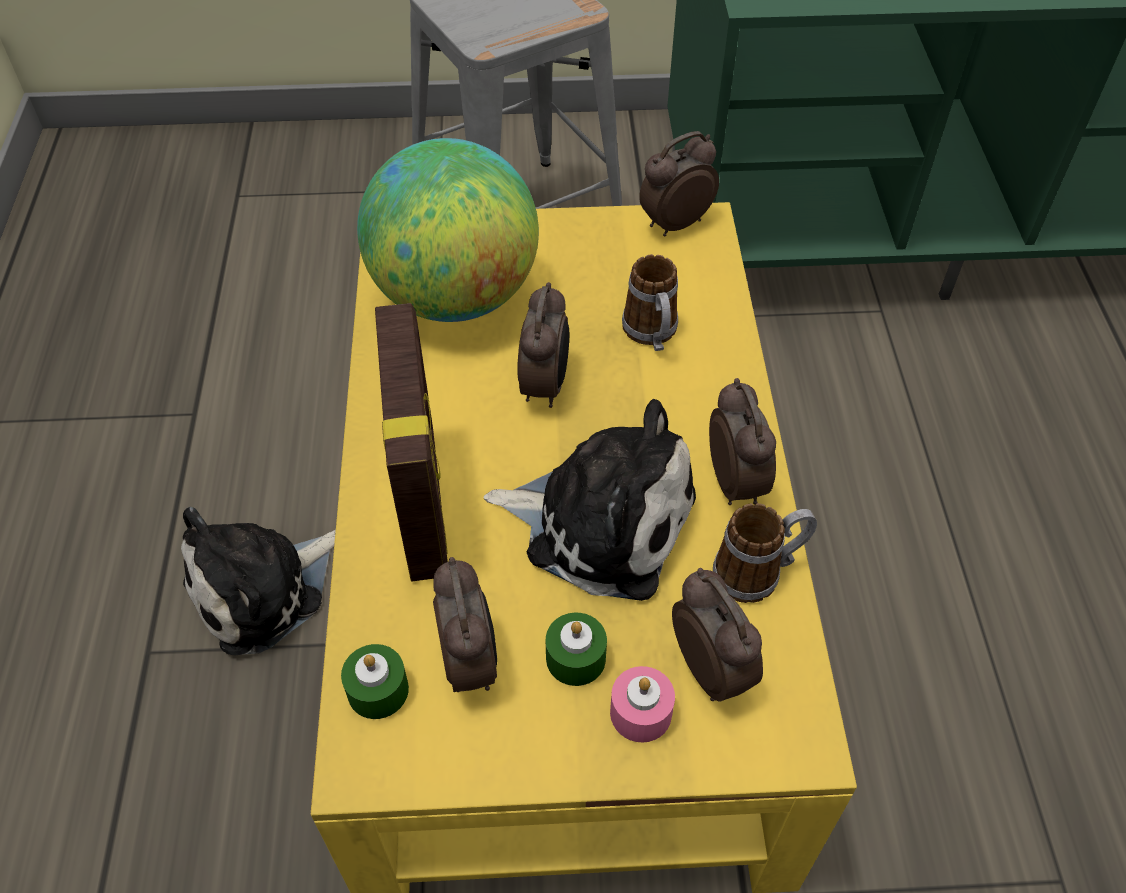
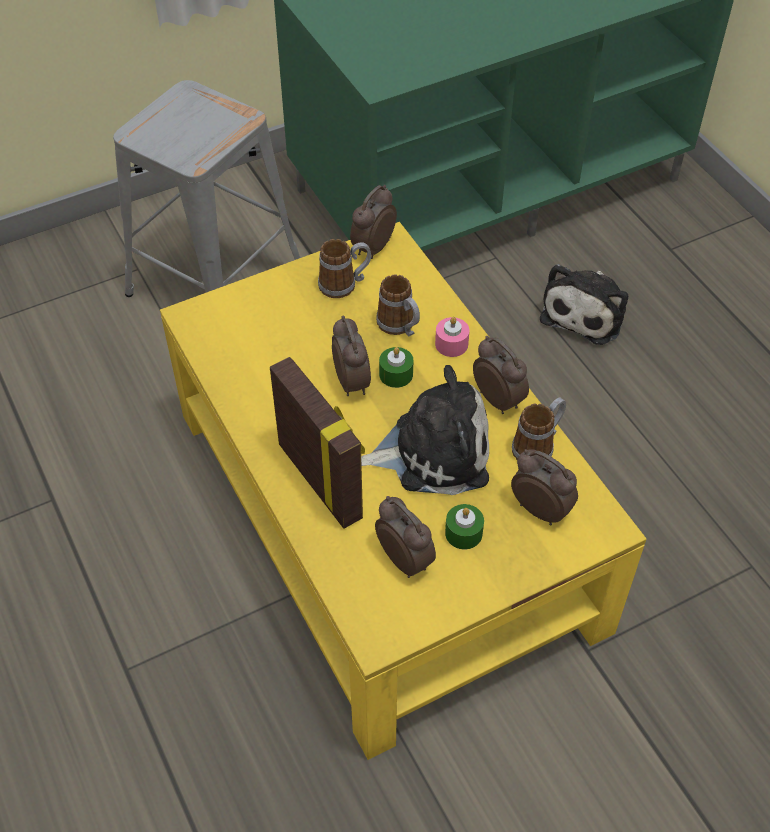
camera: 25 degrees left, 0 degrees up
(263, 589) = (182, 597): plush toy -> plush toy (586, 312)
(378, 690) = (362, 596): green candle -> green candle (396, 374)
(456, 296) = (259, 344): globe -> none
(610, 257) = (344, 284): none -> mug
(640, 713) = (515, 547): pink candle -> pink candle (451, 344)

